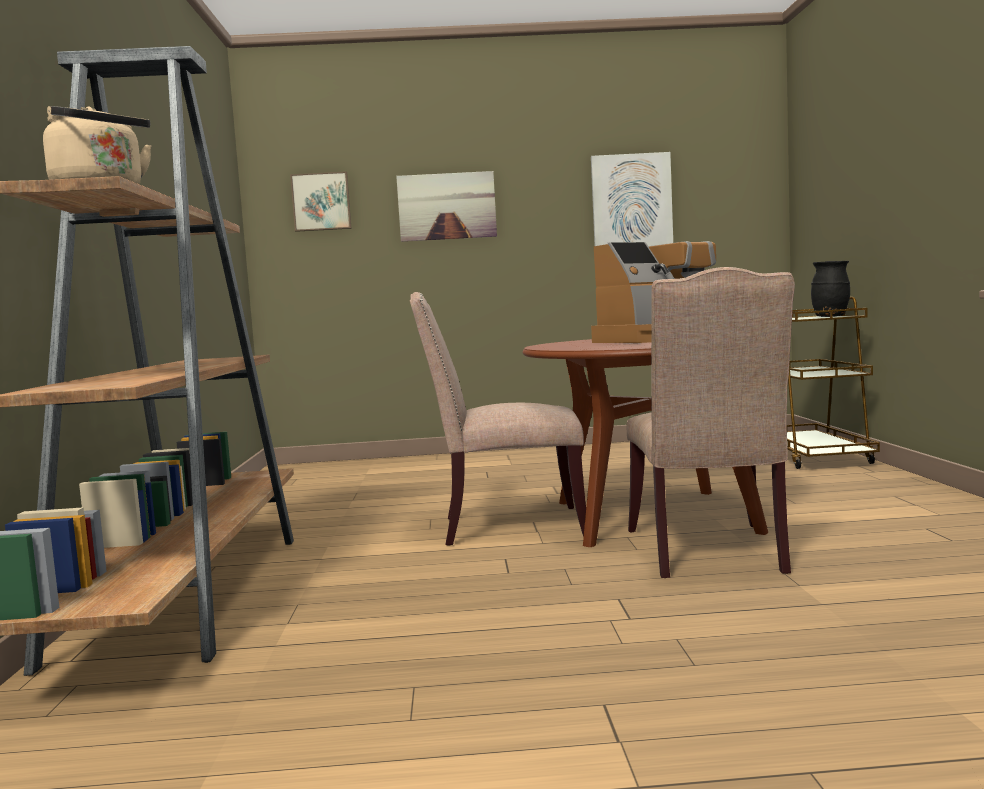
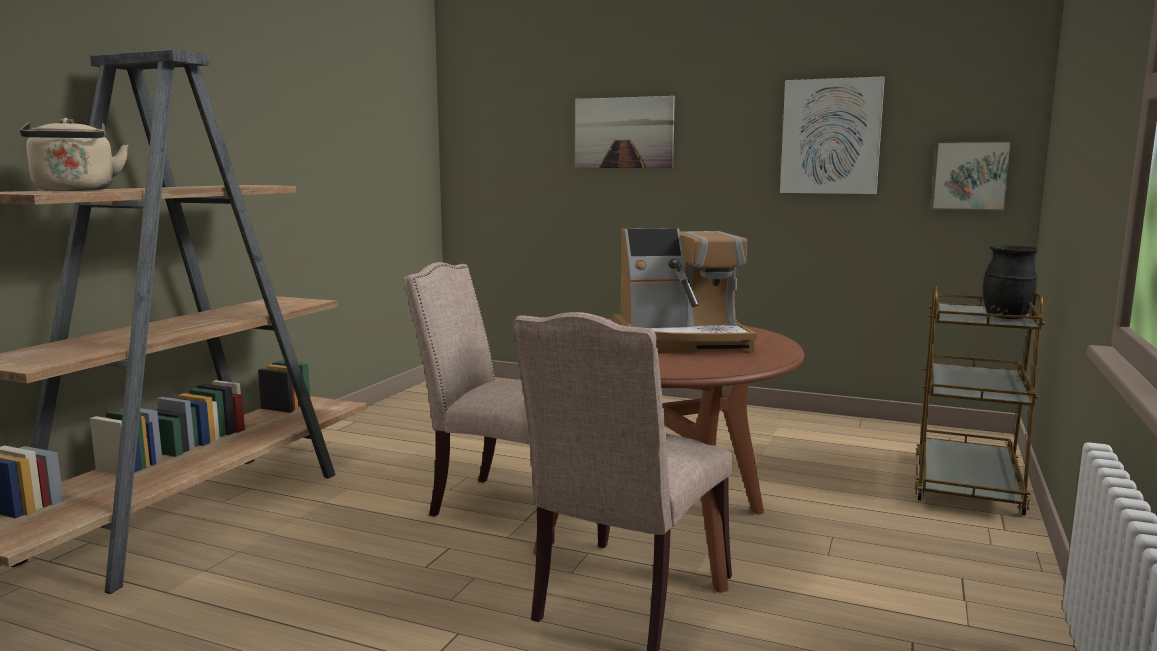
camera: 25 degrees right, 5 degrees up
(321, 202) = (505, 123): picture -> picture (970, 175)

